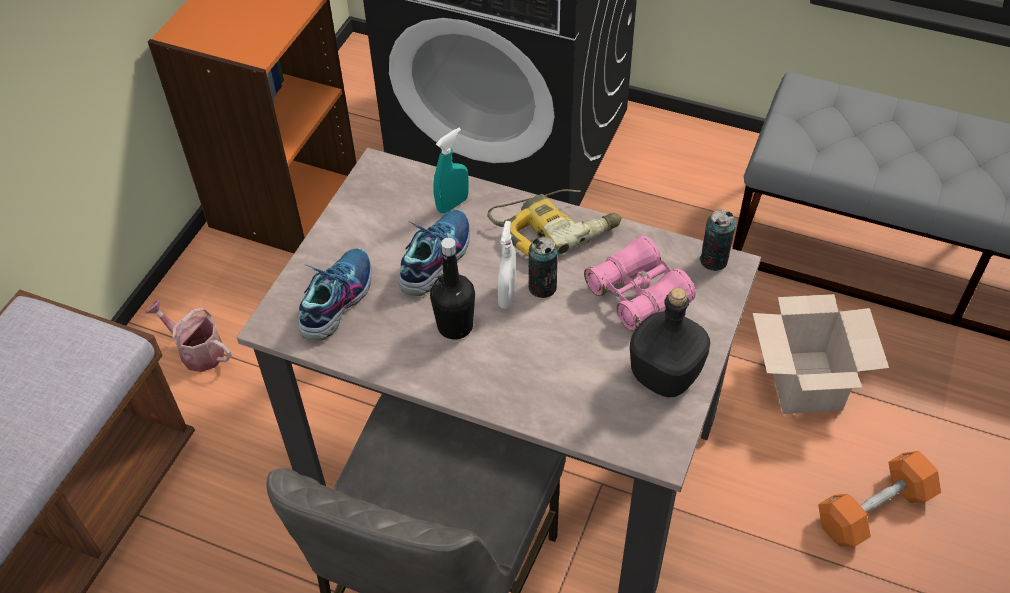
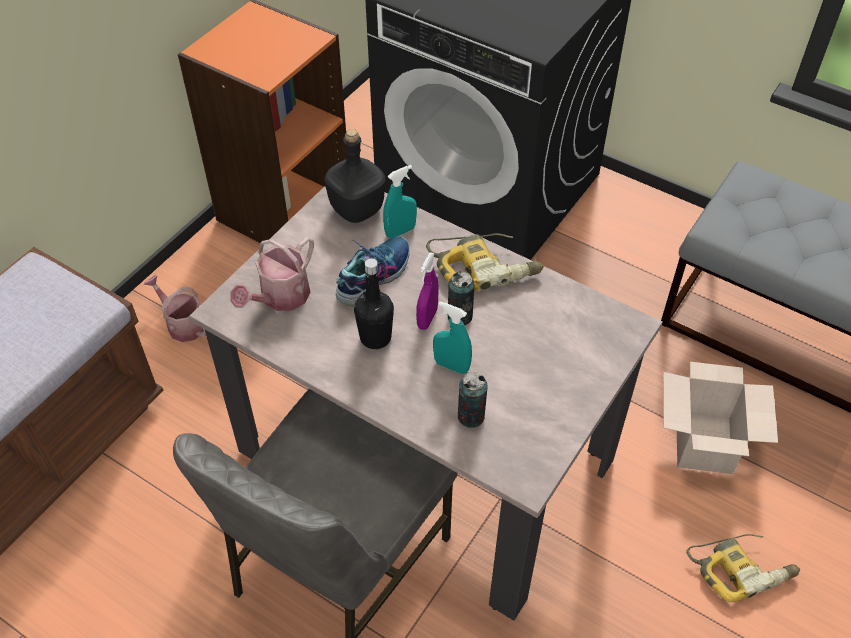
camera: 10 degrees right, 0 degrees up
(336, 300) = (280, 298): shoe -> watering can
(507, 296) = (427, 318): white spray bottle -> purple spray bottle
(547, 343) = (451, 366): none -> turquoise spray bottle
(637, 294) = (542, 336): pink binoculars -> none
(666, 376) = (549, 413): black bottle -> black bottle (358, 210)
(713, 260) = (618, 318): can -> can (471, 416)
(874, 509) = (741, 568): orange dumbbell -> power drill

